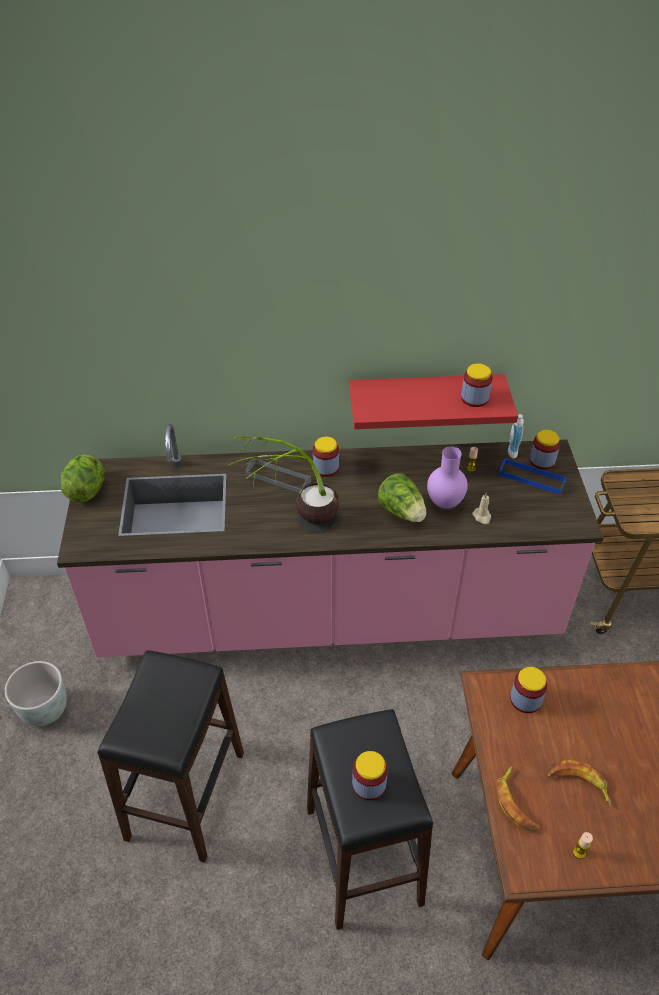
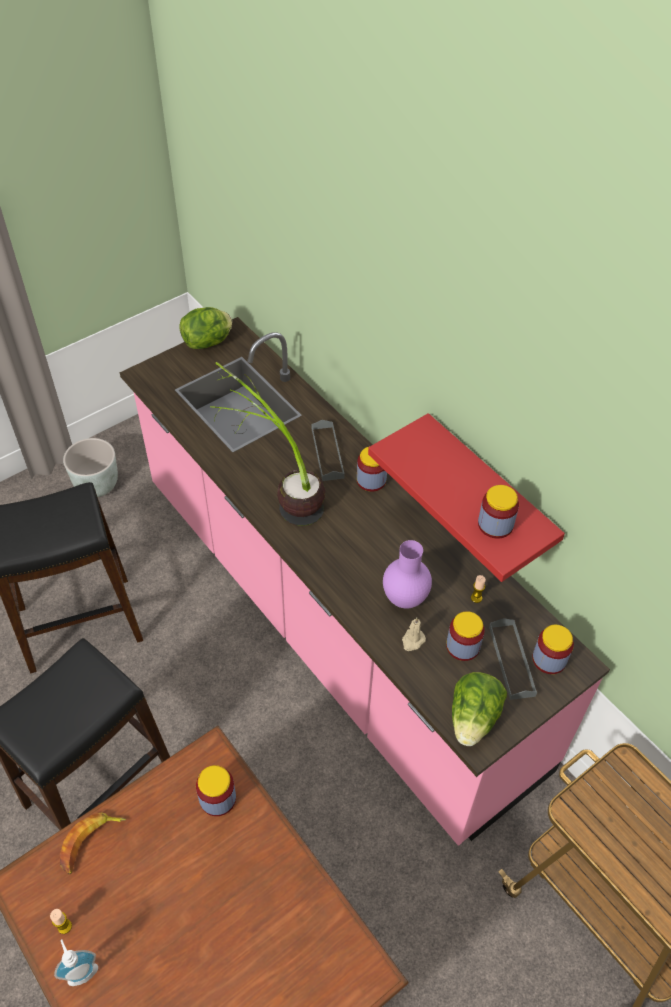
camera: 55 degrees right, 5 degrees up
(369, 784) = (46, 709): jar -> jar (463, 646)
(402, 511) = (363, 569): lettuce -> lettuce (473, 719)
(510, 451) = (535, 622): soap dispenser -> soap dispenser (81, 971)
(531, 478) = (511, 661): blue tray -> grey tray
(578, 784) = (143, 893): banana -> none

